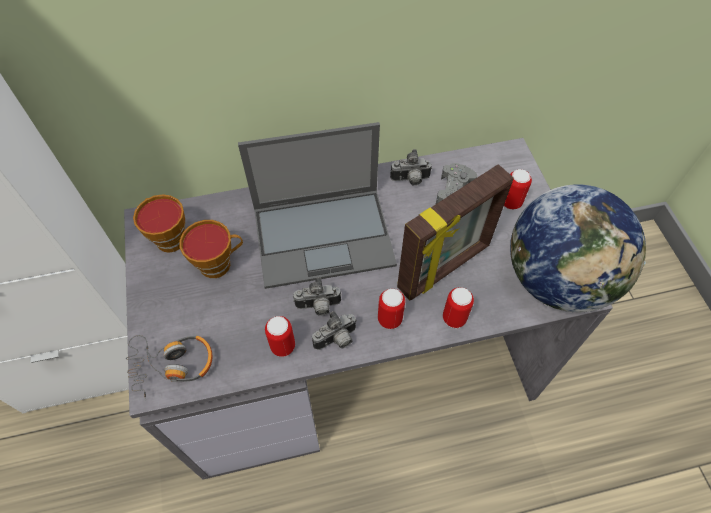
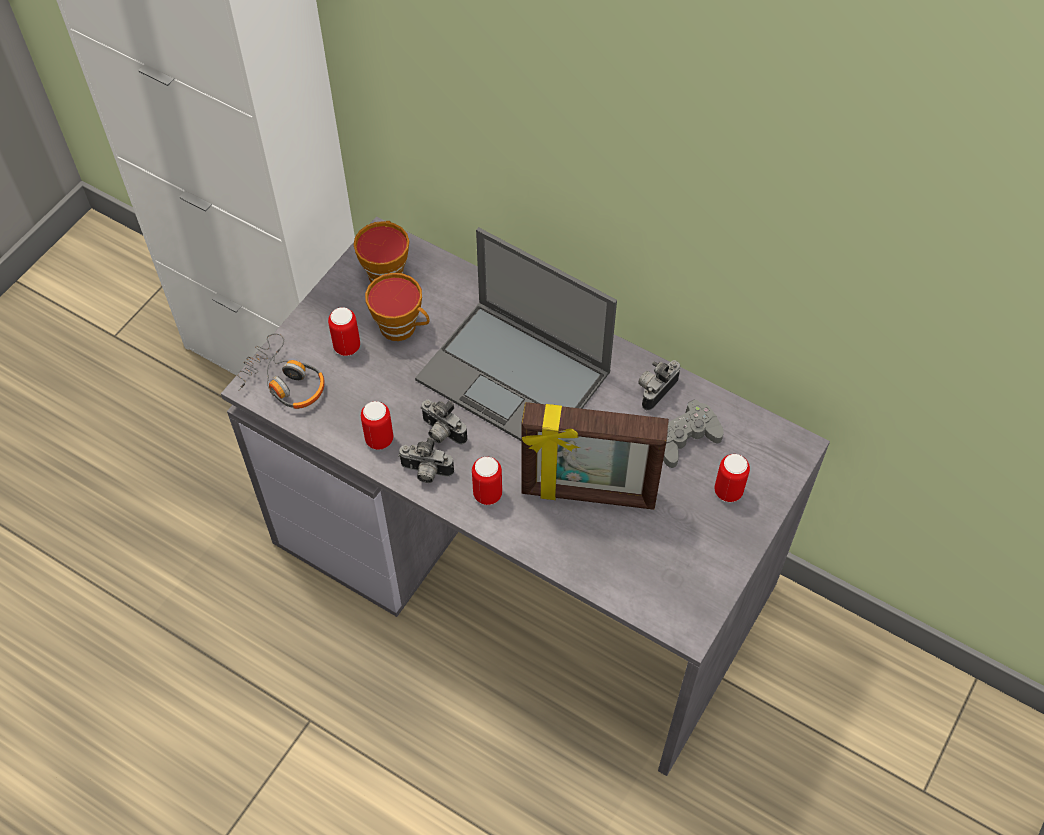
camera: 45 degrees right, 0 degrees up
(410, 180) = (655, 390): camera -> camera turned 90 degrees clockwise
(454, 318) = (543, 541): can -> can (347, 347)
(557, 279) = (680, 594): globe -> none

